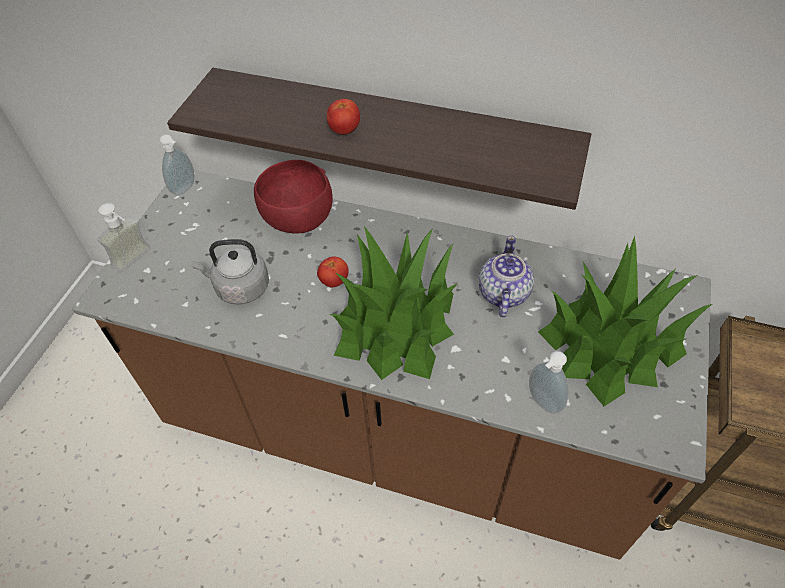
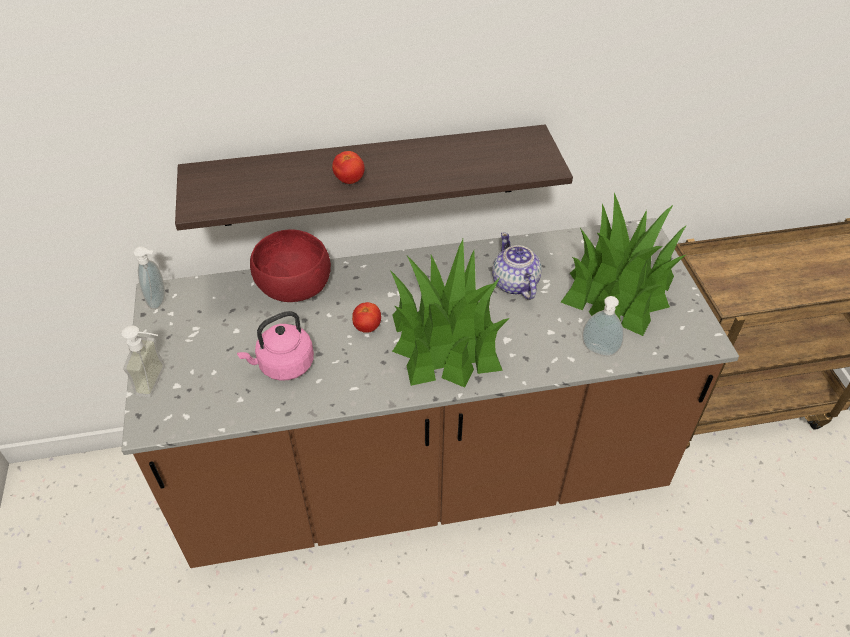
camera: 30 degrees left, 5 degrees down
(239, 288) = (283, 365): grey kettle -> pink kettle

